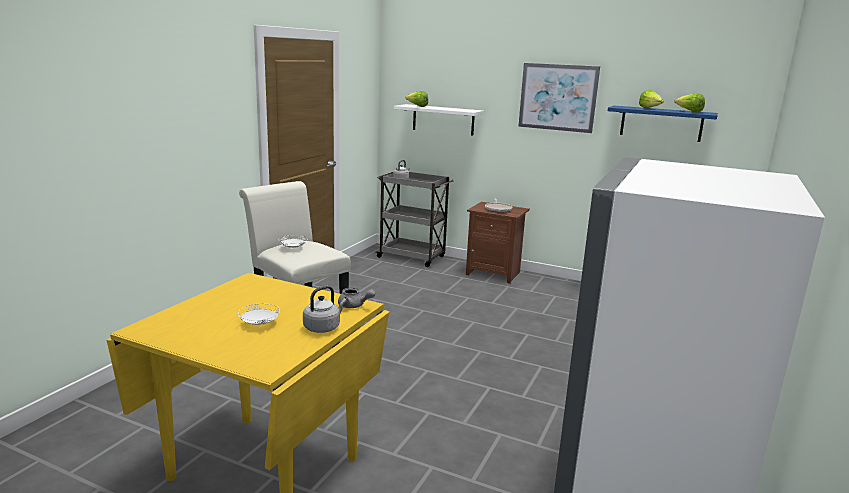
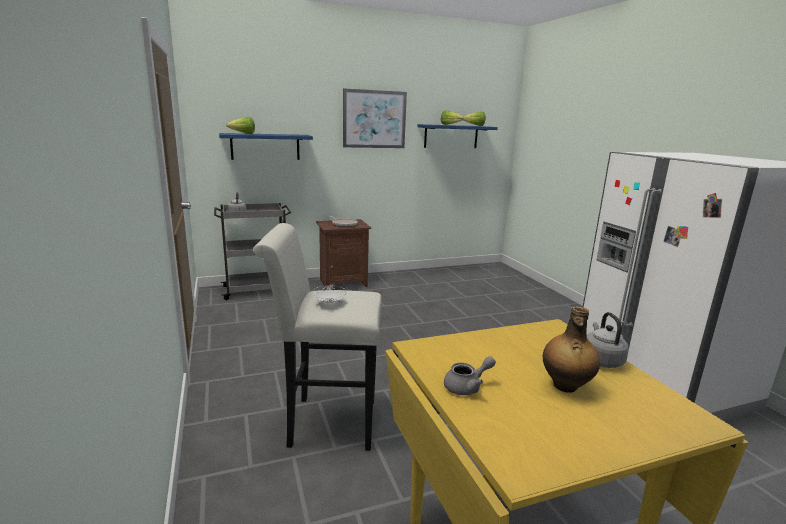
camera: 45 degrees left, 0 degrees up
(259, 324) = (565, 386): white plate -> bottle
(354, 306) = (554, 330): grey teapot -> grey teapot (467, 387)
(443, 119) = (265, 146): white shelf -> blue shelf

